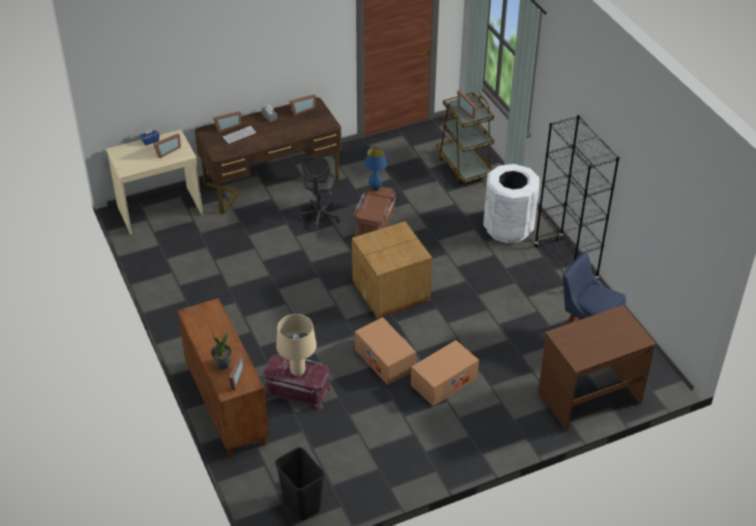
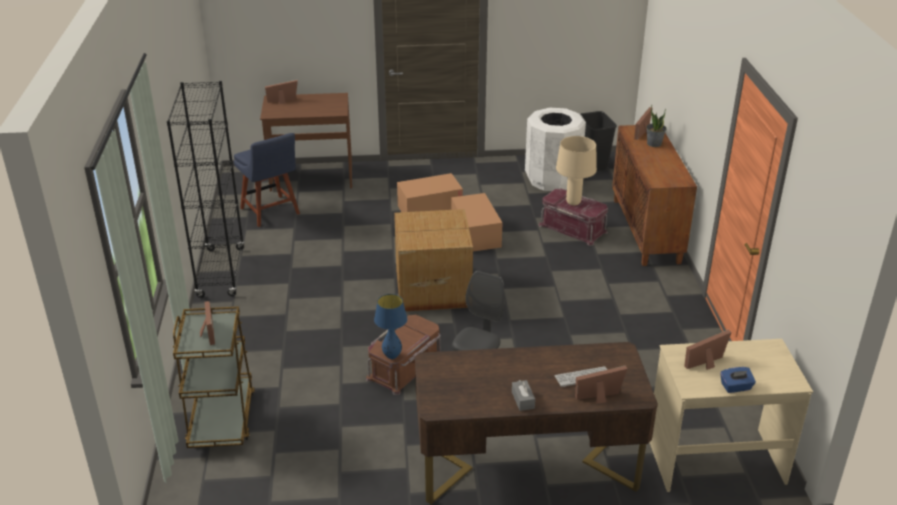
camera: 160 degrees left, 10 degrees down
(301, 110) = (463, 400): picture frame -> picture frame (283, 101)
(508, 228) = (245, 322): white trash can -> white trash can (552, 180)

